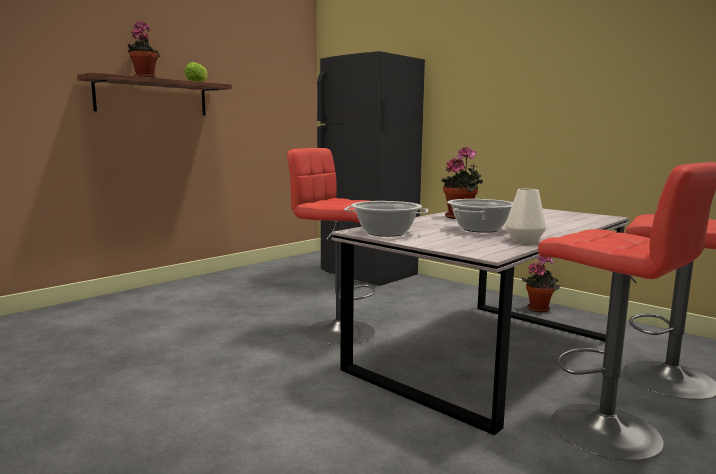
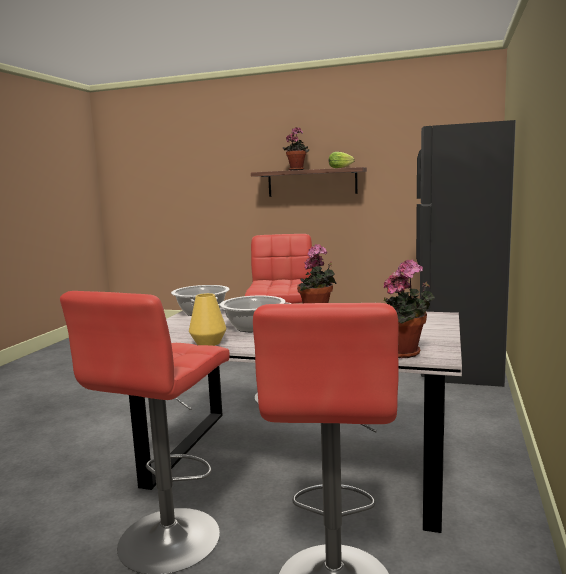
camera: 65 degrees right, 0 degrees up
(524, 240) = (208, 343): white vase -> yellow vase
(539, 308) = (492, 470): potted plant -> potted plant (405, 353)

